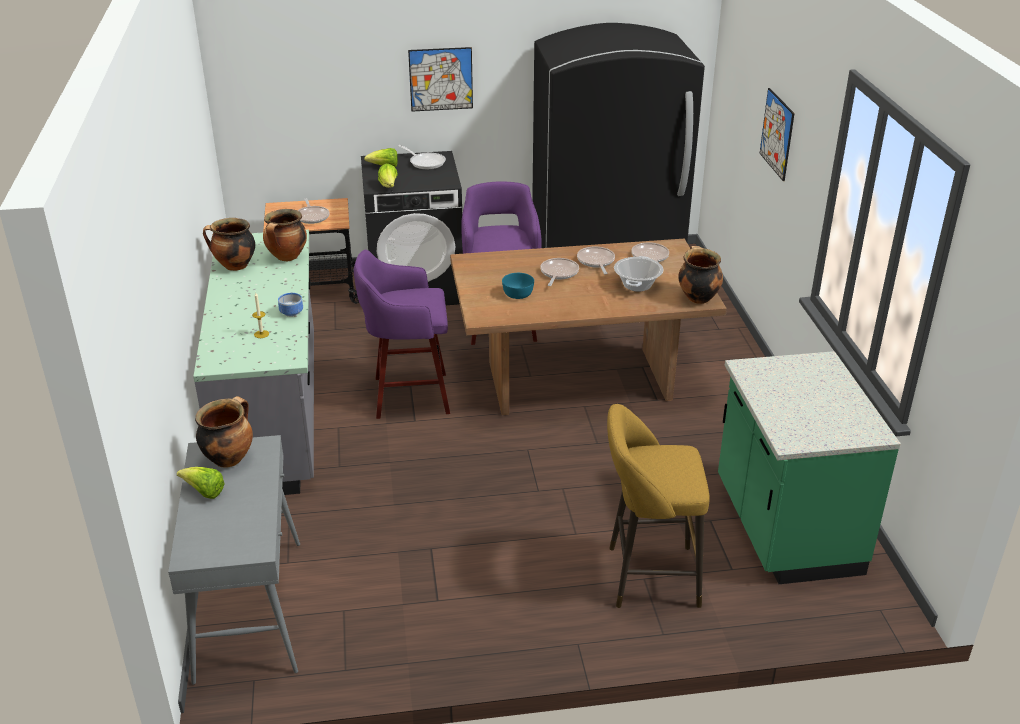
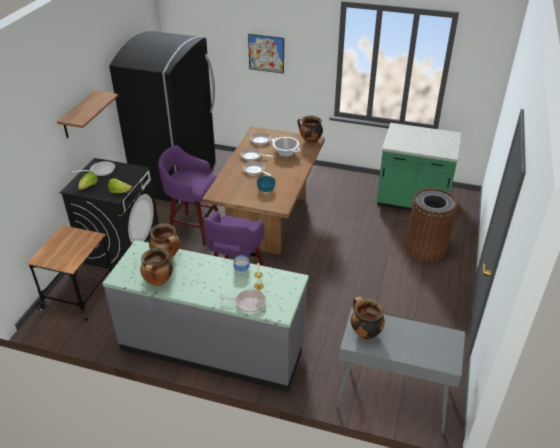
camera: 65 degrees left, 5 degrees up
(204, 492) = (394, 349): lettuce -> none
(312, 216) = (73, 246): frying pan -> frying pan (248, 303)
(441, 79) = (78, 115): picture -> shelf
(646, 576) = (425, 249): yellow stool -> brown trash can

